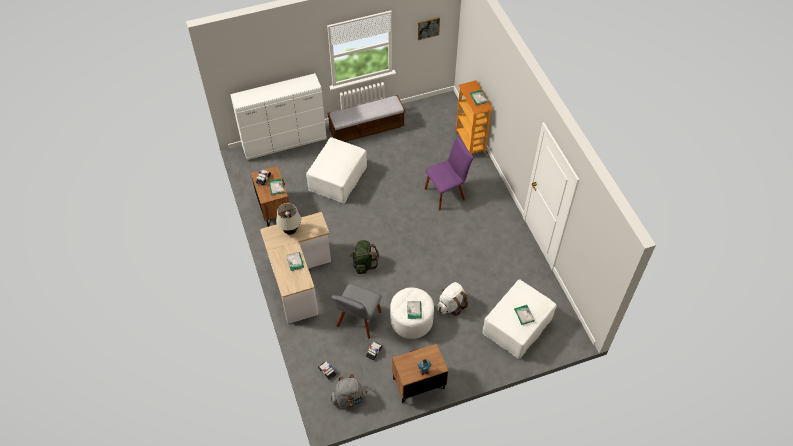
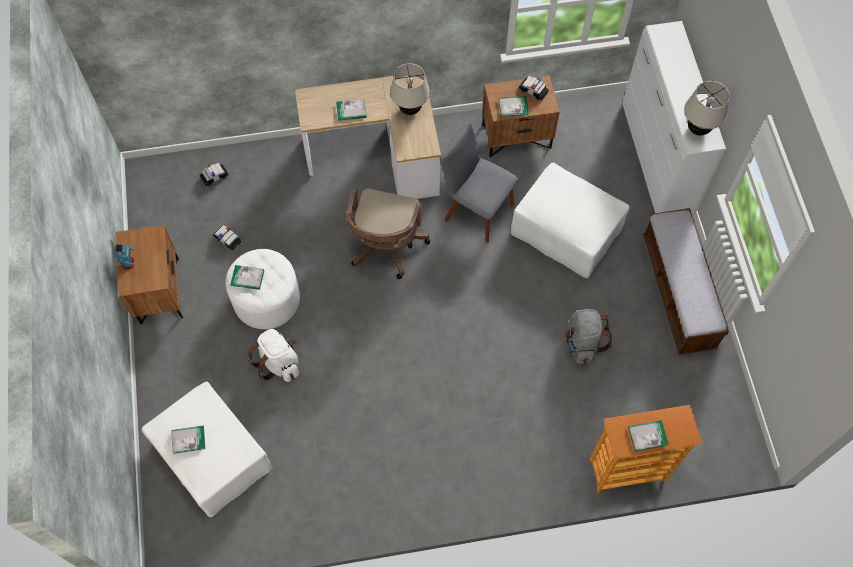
camera: 100 degrees right, 10 degrees up
(305, 84) = (697, 129): none -> beige table lamp
(349, 399) = (165, 199): grey backpack -> grey backpack (582, 343)
(358, 321) = (284, 226): grey chair -> grey chair (476, 210)
(363, 264) = (386, 247): green backpack -> brown office chair
(428, 28) = (816, 340): picture -> none
(446, 193) = (509, 401): purple chair -> none

